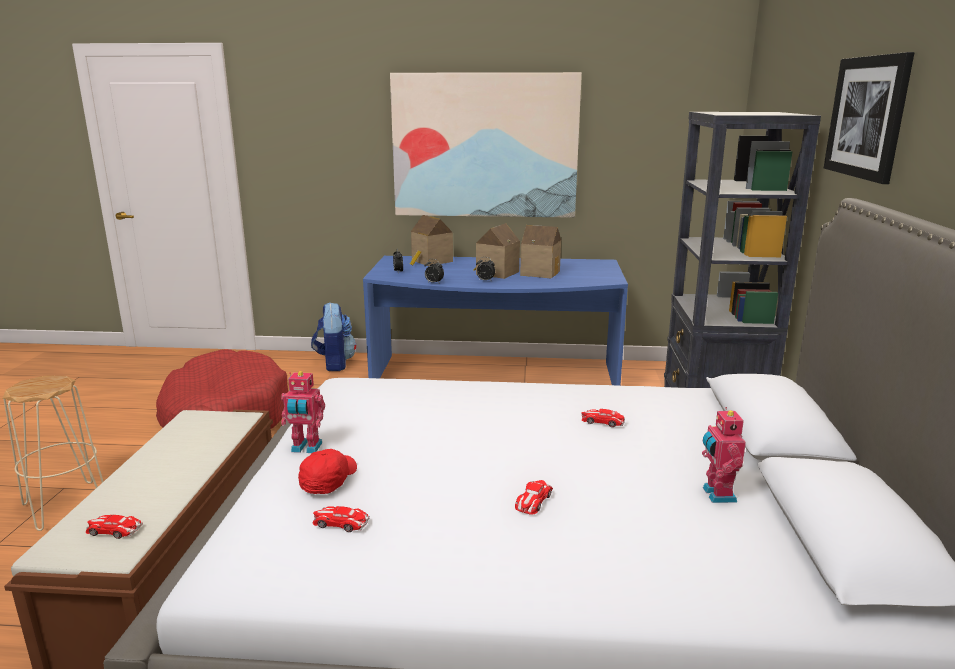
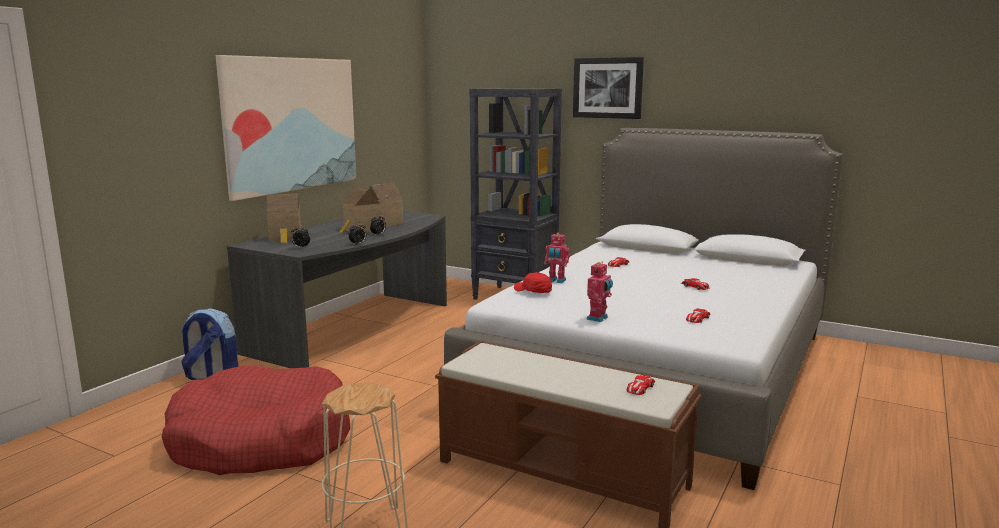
camera: 65 degrees left, 5 degrees down
(328, 480) = (647, 317): red cap -> red cap (533, 291)
(494, 378) = (357, 328): blue desk -> grey desk
(717, 494) = (705, 264): toy robot -> toy robot (556, 281)

